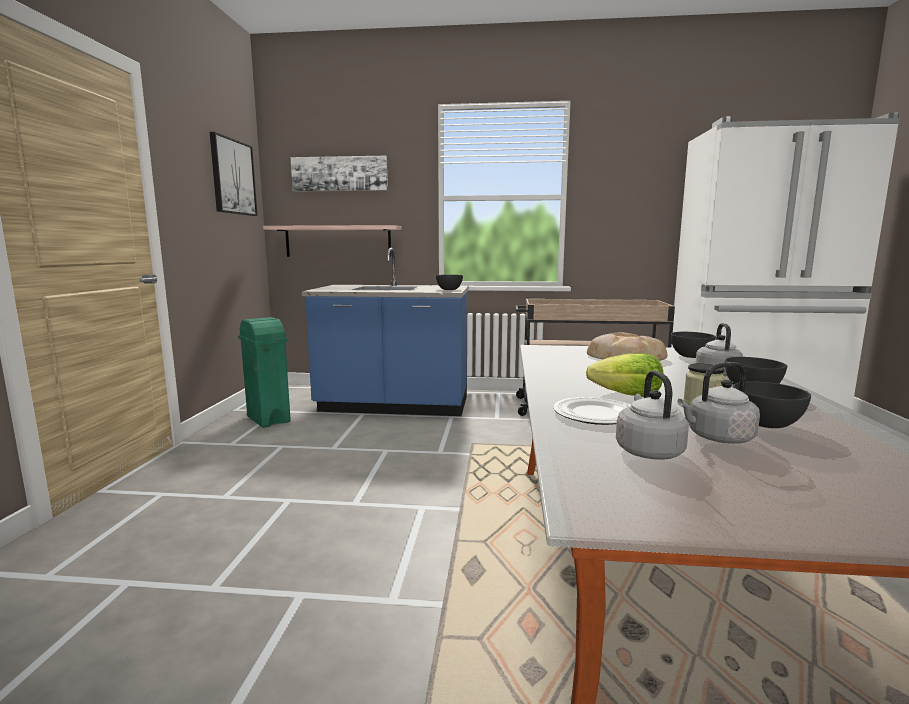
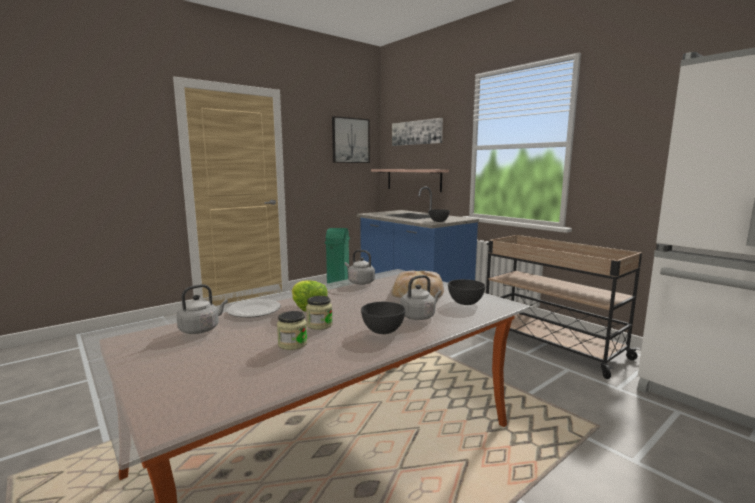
camera: 45 degrees right, 0 degrees up
(717, 438) = (244, 338): grey kettle -> grey kettle (360, 282)
(765, 424) = (292, 344): grey bowl -> jar

